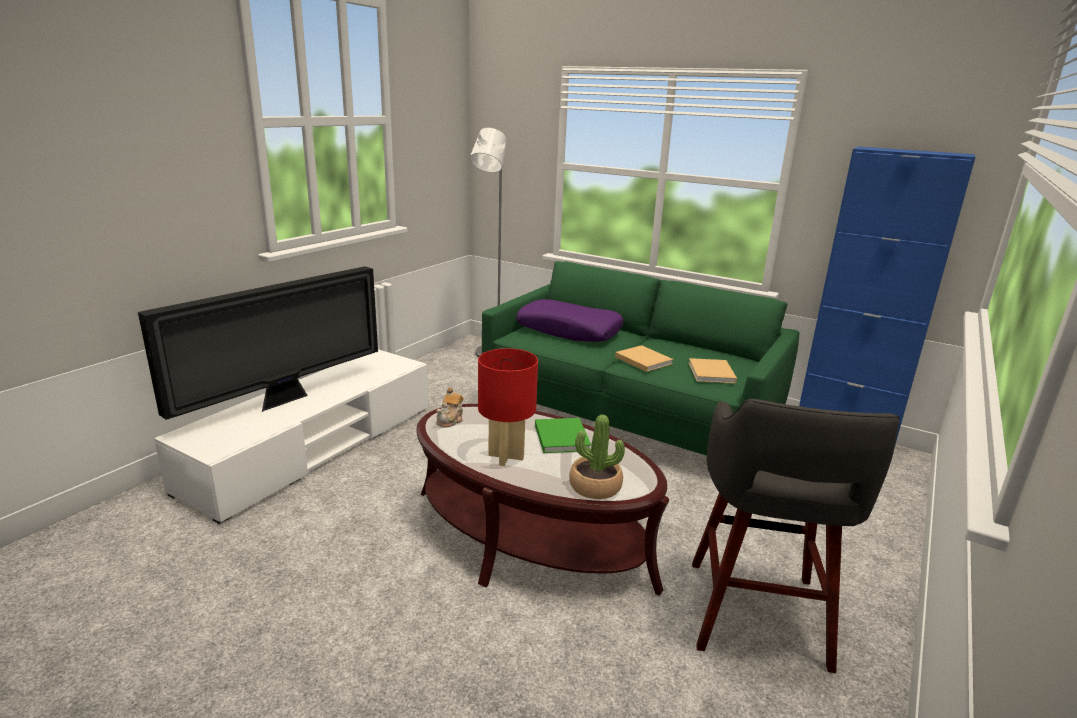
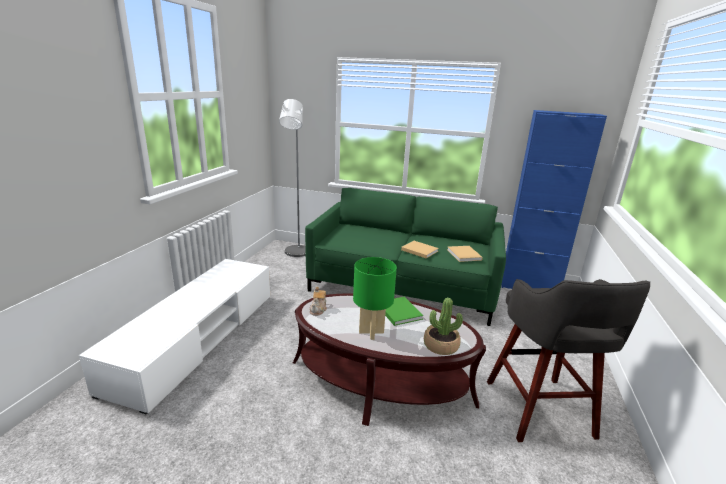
camera: 15 degrees left, 0 degrees up
(285, 400) = (175, 307): television -> none
(505, 456) = (370, 332): red table lamp -> green table lamp
(569, 331) = (362, 234): purple pillow -> none

